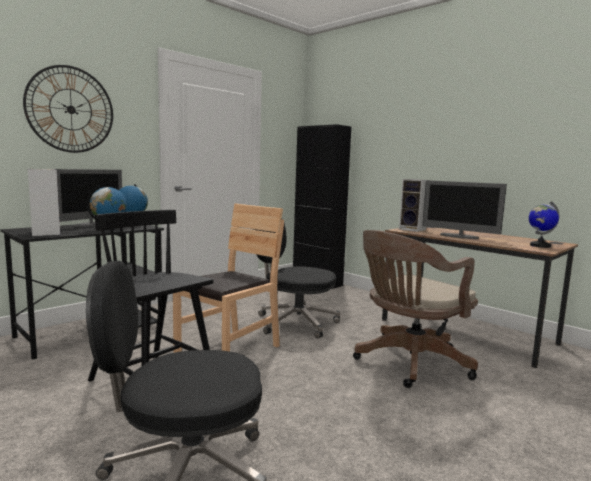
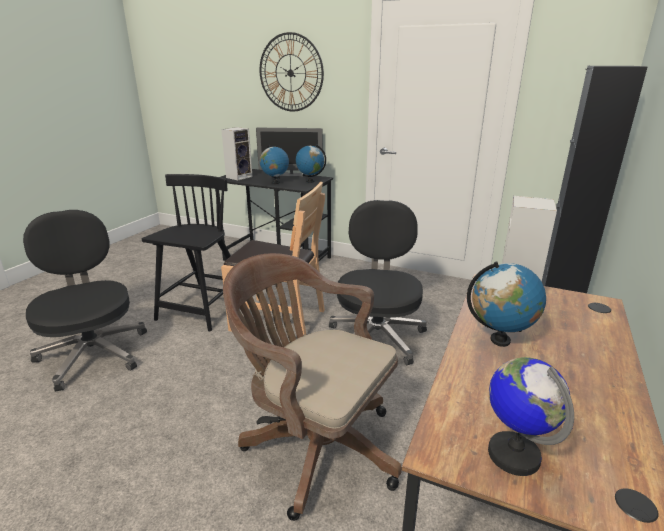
camera: 70 degrees right, 15 degrees up
(459, 236) = (500, 340): monitor -> globe

